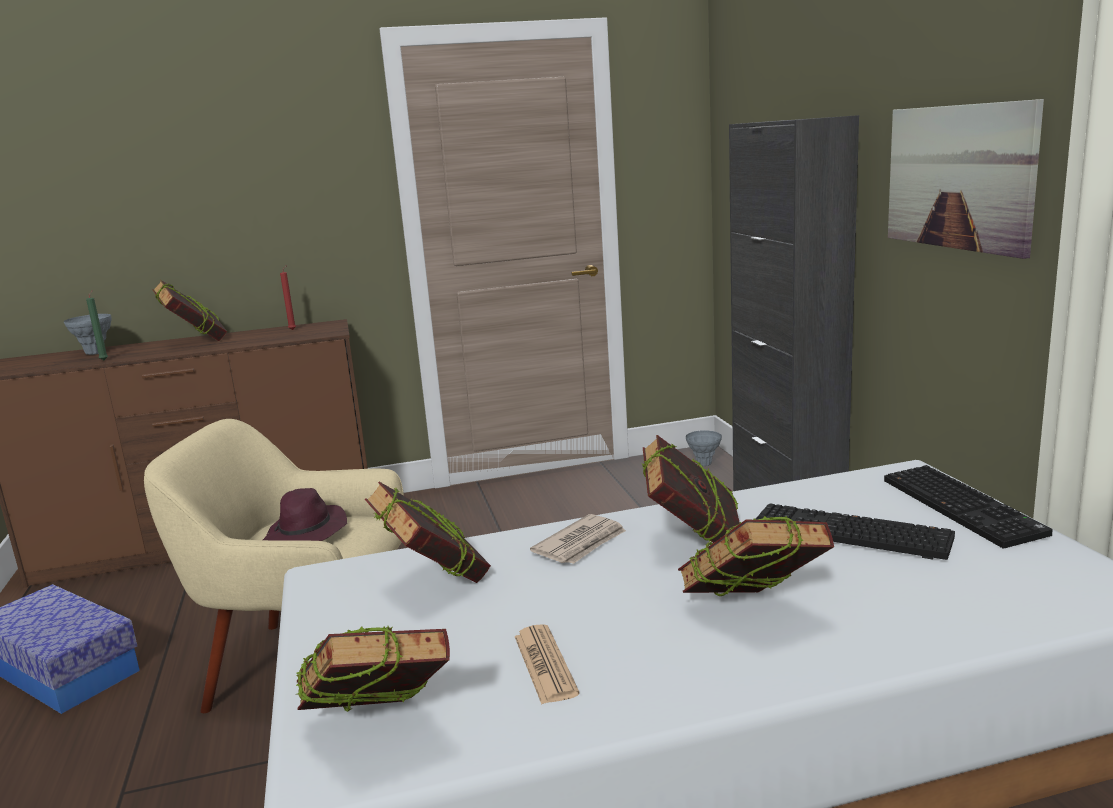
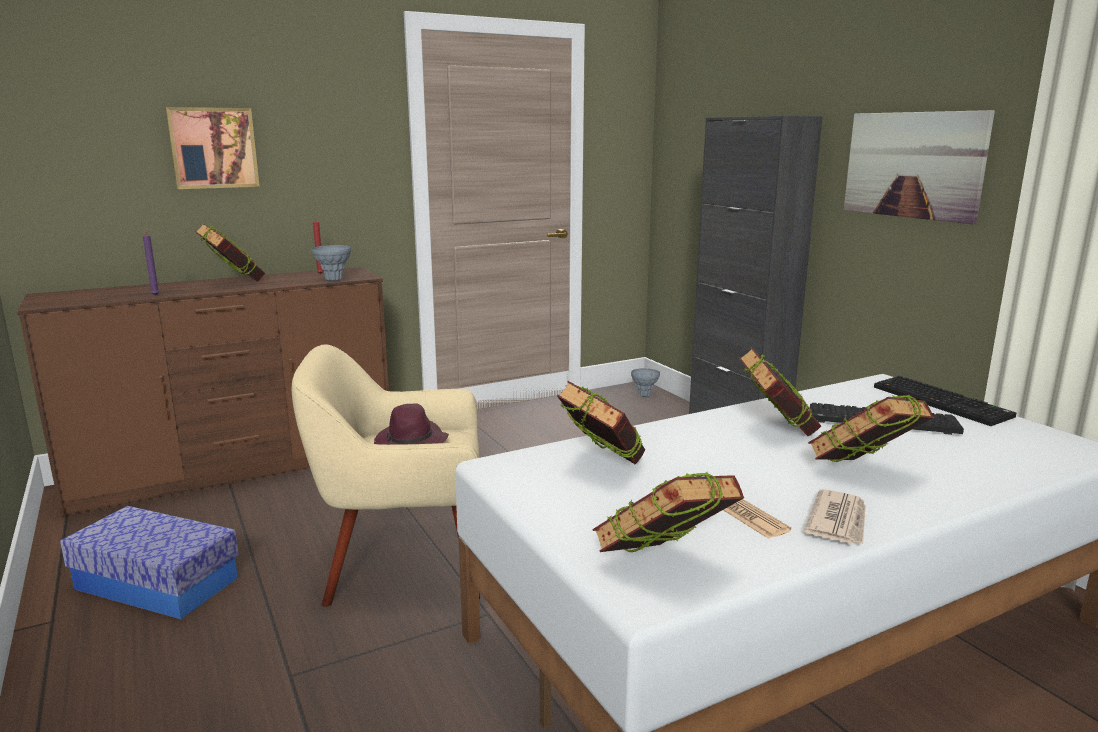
camera: 15 degrees left, 0 degrees up
(95, 353) = (136, 289): grey vase -> grey vase (334, 279)
(105, 360) = (156, 295): green candle -> purple candle
(175, 198) = (213, 148): none -> picture
(581, 543) = (691, 434): newspaper -> newspaper (838, 521)

